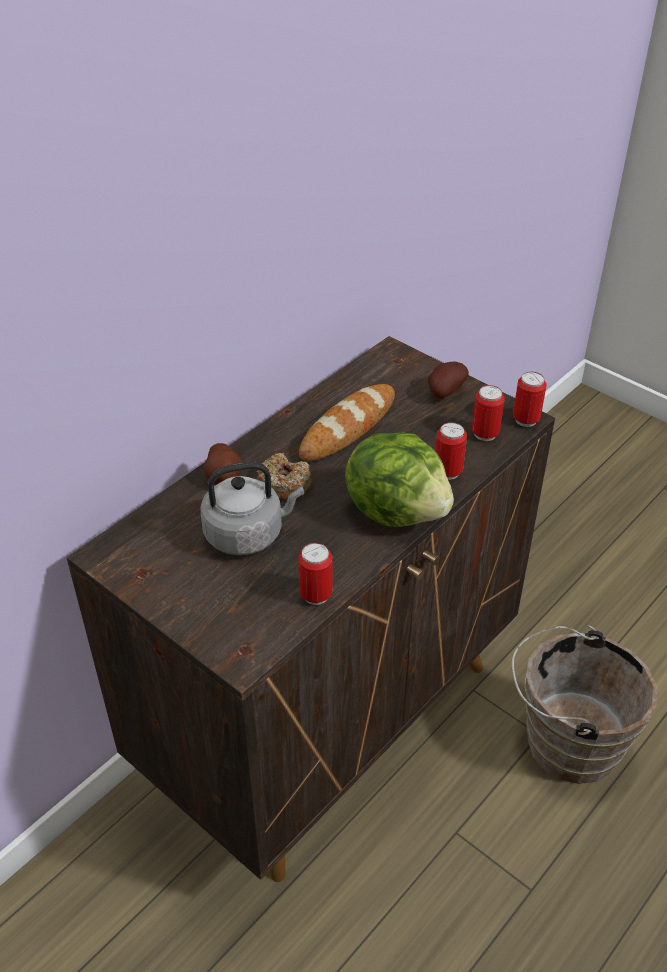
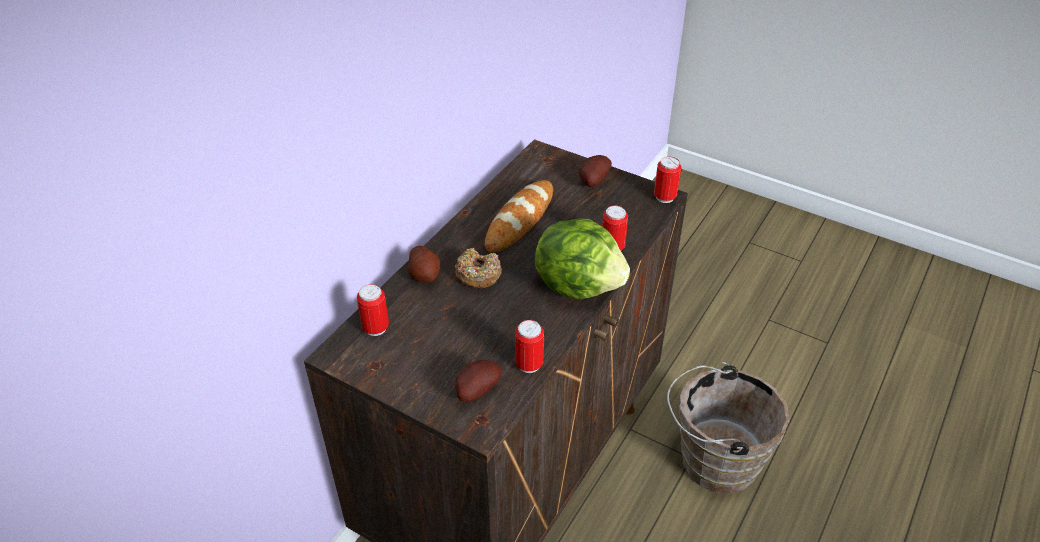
camera: 10 degrees left, 0 degrees up
(247, 616) = (476, 390): none -> potato
(248, 534) = (458, 320): grey kettle -> none
(485, 434) = (634, 212): can -> can (375, 328)

